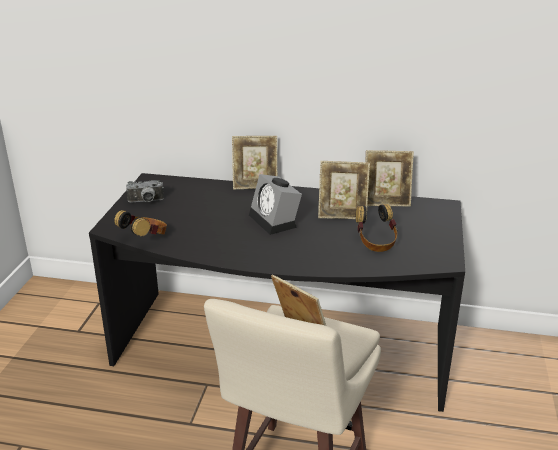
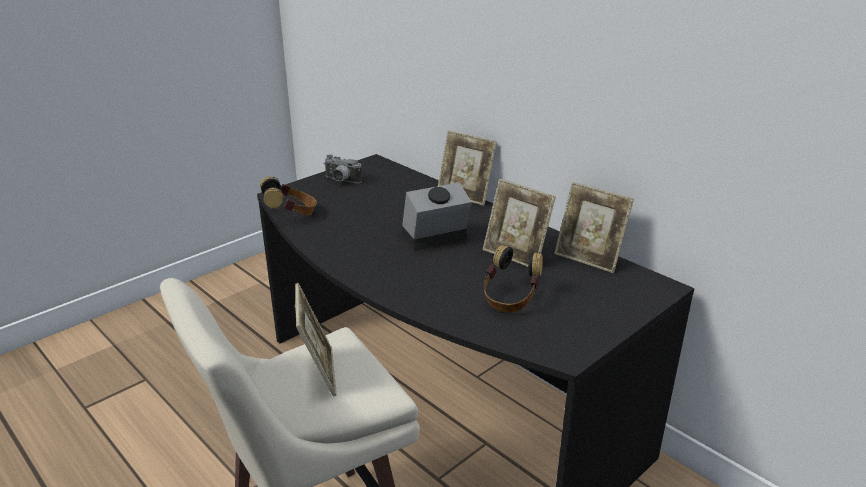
camera: 35 degrees right, 0 degrees up
(275, 221) = (433, 238): alarm clock -> alarm clock turned 60 degrees clockwise

